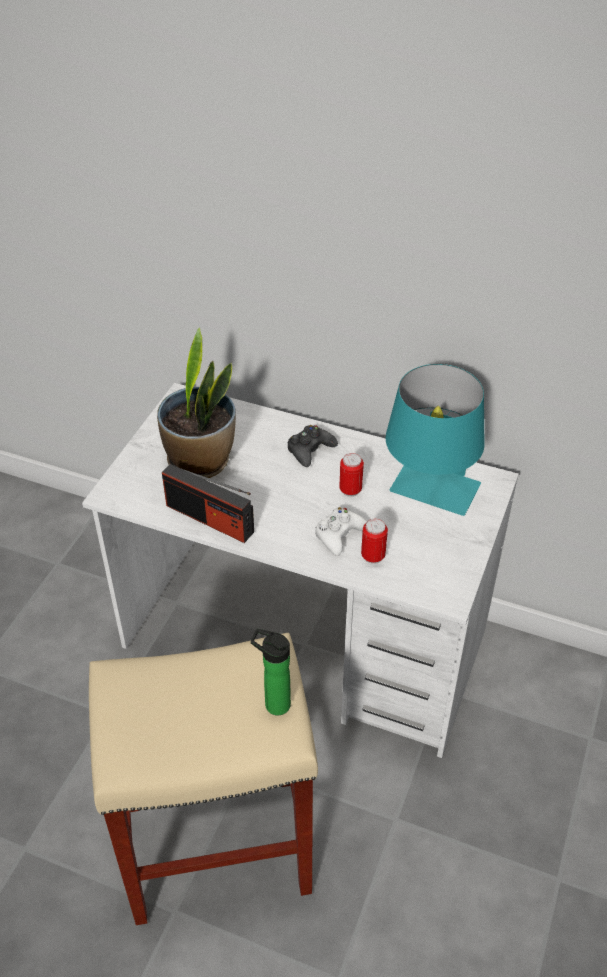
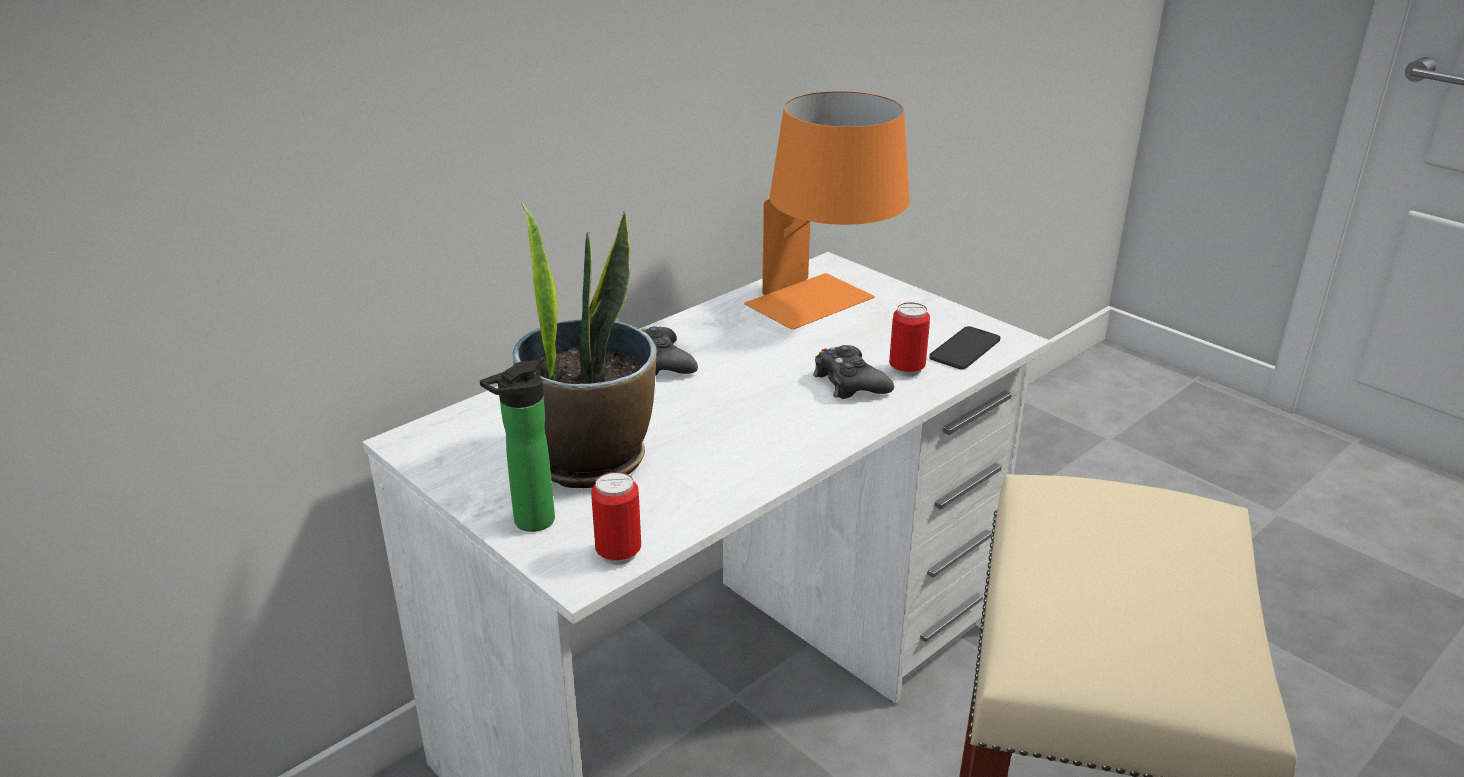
camera: 65 degrees left, 15 degrees down
(210, 519) = (733, 480): radio -> none
(273, 703) = (1156, 505): bottle -> bottle (529, 523)
(339, 535) = (849, 383): white game controller -> black game controller
(350, 490) = (768, 354): can -> can (618, 553)
(420, 578) = (965, 349): none -> phone
(429, 498) = (828, 309): turquoise table lamp -> orange table lamp

